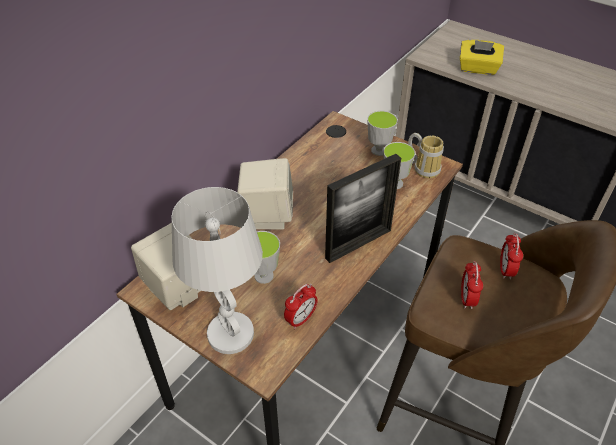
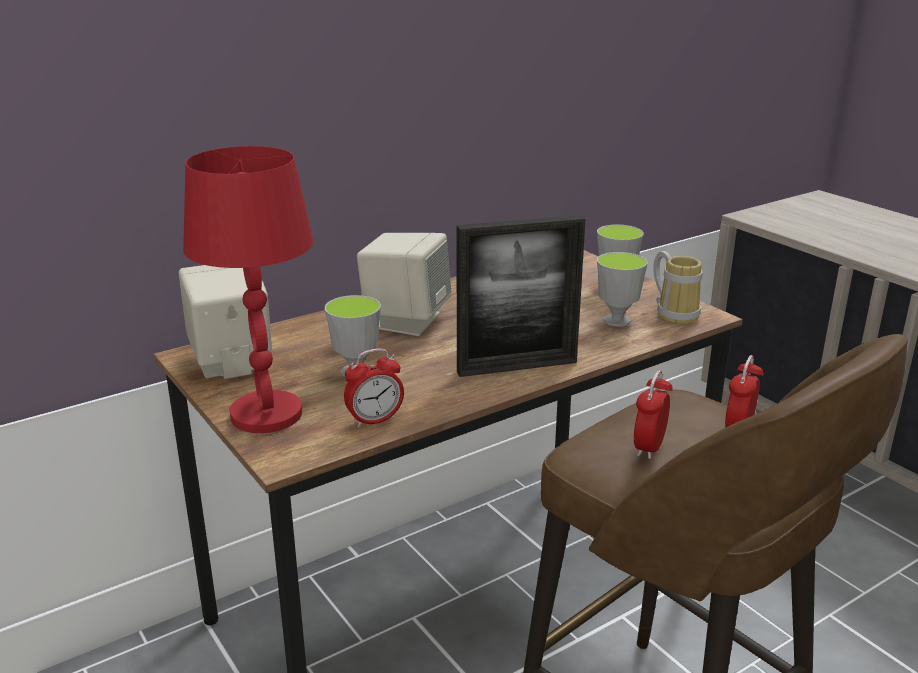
camera: 20 degrees right, 20 degrees down
(231, 334) = (267, 414): white table lamp -> red table lamp
(478, 69) = (832, 236): yellow tissue box -> none

